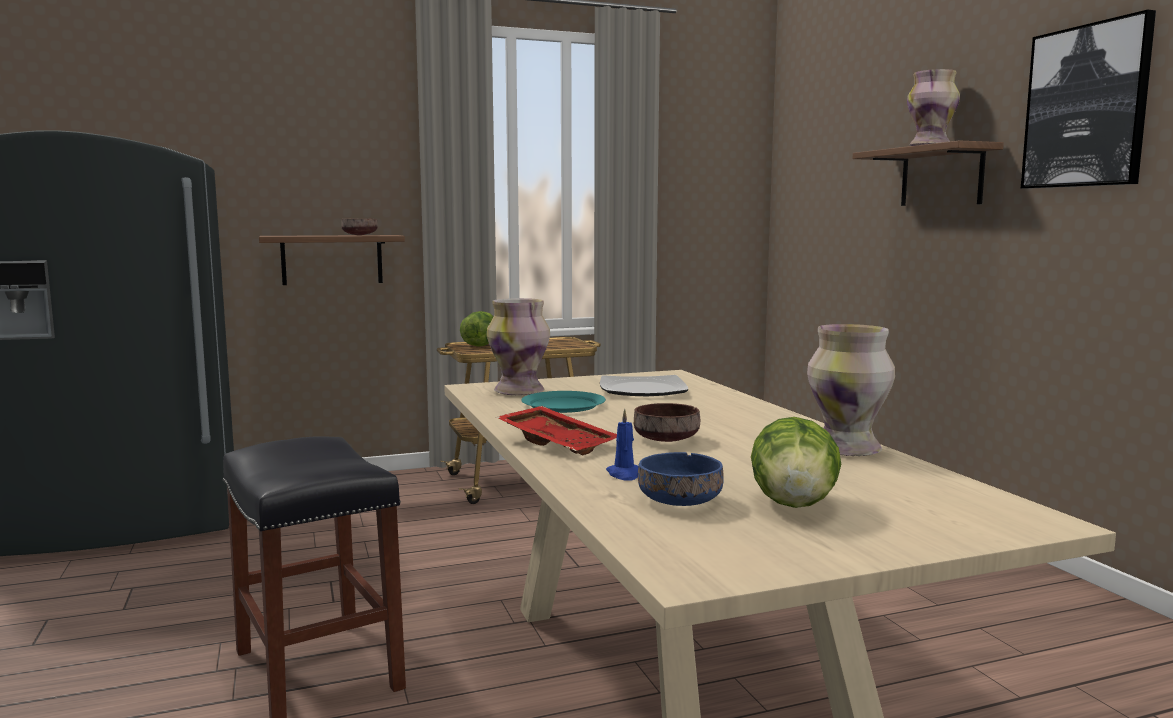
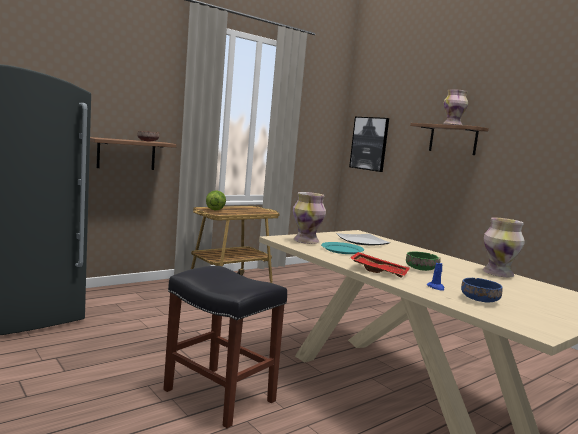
camera: 20 degrees left, 0 degrees up
(664, 439) = (420, 269): brown bowl -> green bowl
(794, 504) = (523, 300): lettuce -> none
(1086, 107) = (532, 118): picture -> picture (369, 143)

